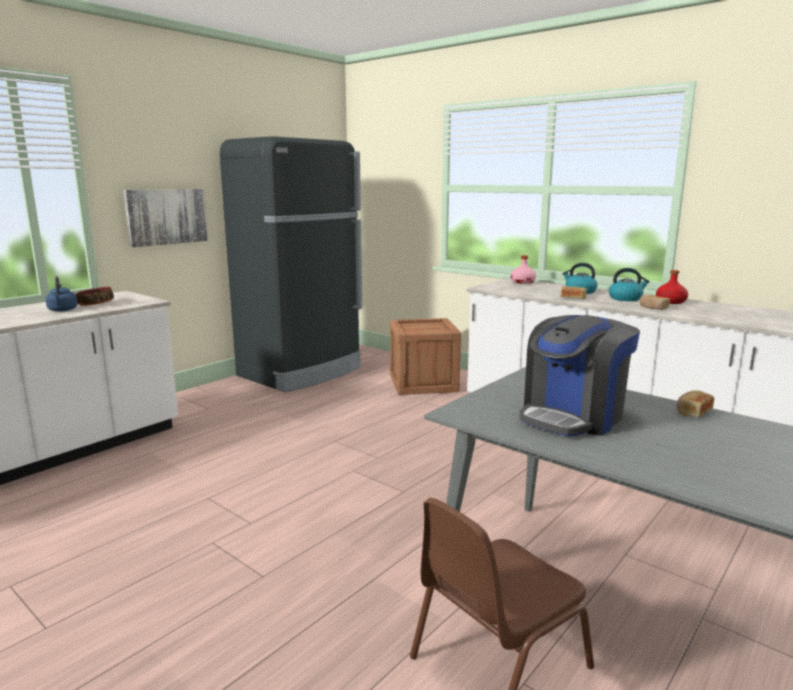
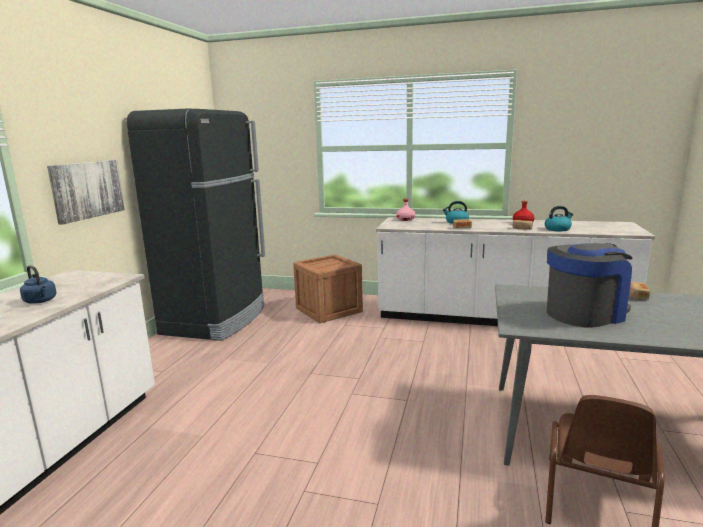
camera: 25 degrees left, 0 degrees up
(95, 303) = (65, 288): bowl -> none
(573, 416) = (585, 313): coffee machine -> coffee machine turned 135 degrees counterclockwise
(625, 298) = (493, 224): kettle -> kettle (557, 229)

